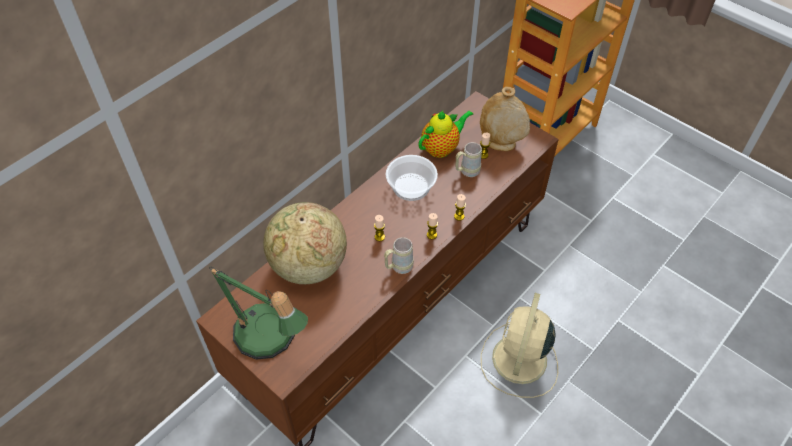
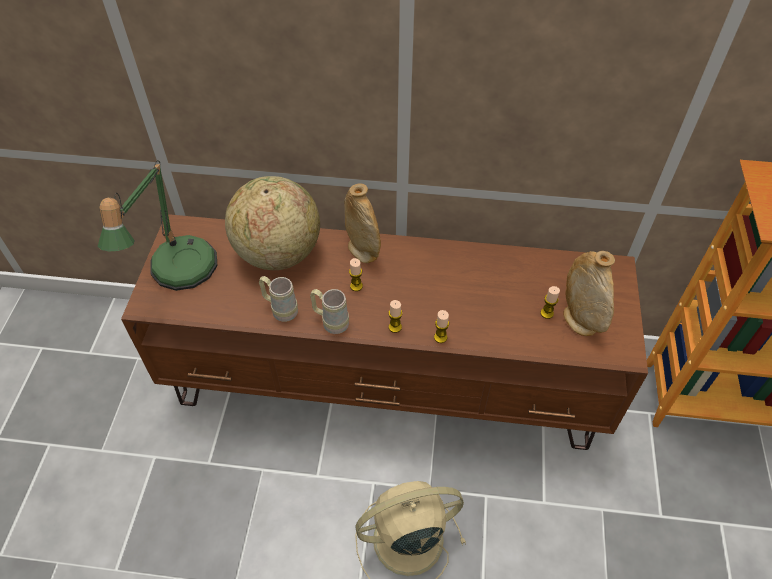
camera: 55 degrees right, 0 degrees up
(351, 216) = (363, 250): none -> beige vase
(411, 186) = (443, 275): bowl -> none
(442, 148) = (519, 272): teapot -> none
(466, 171) = (508, 311): beige mug -> beige mug (280, 309)

